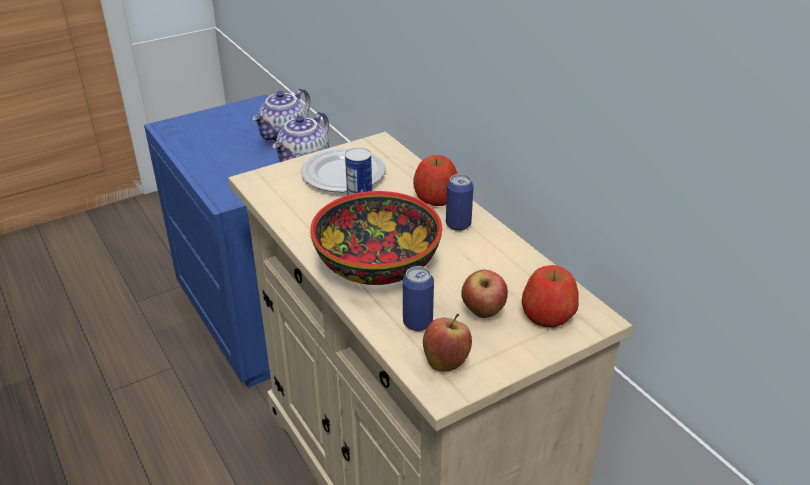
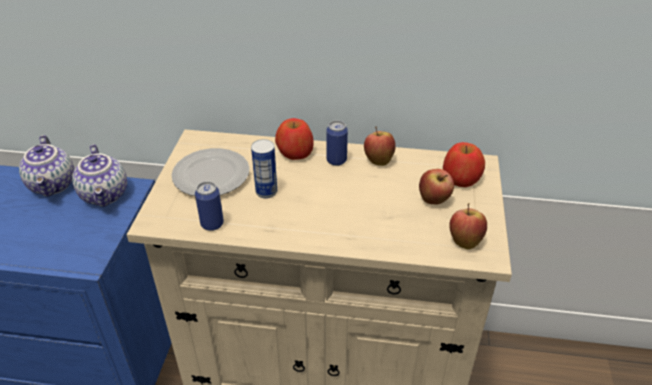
camera: 50 degrees left, 5 degrees up
(376, 263) = (335, 216): bowl -> none
(417, 323) = (416, 232): can -> can (212, 224)
(496, 248) = (378, 160): none -> apple

